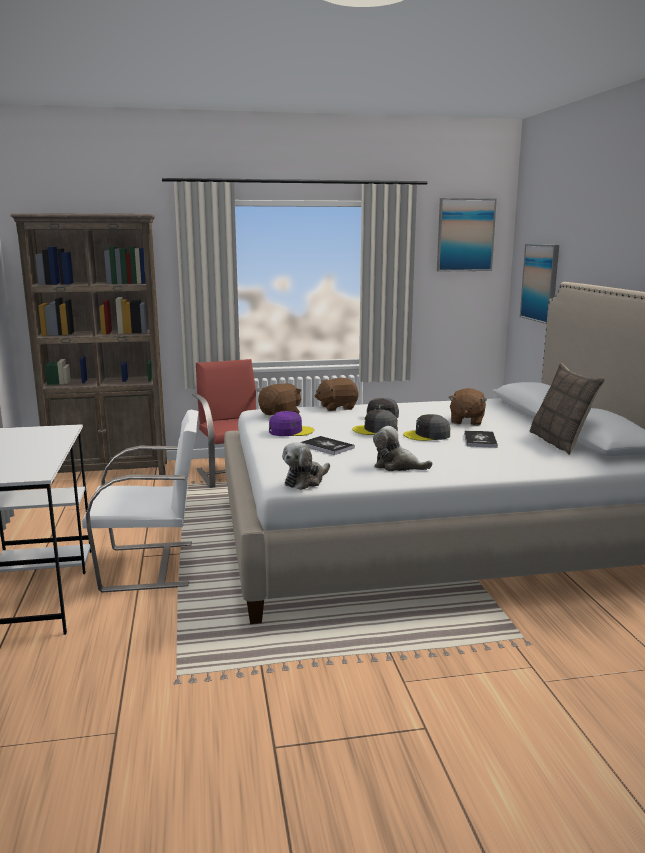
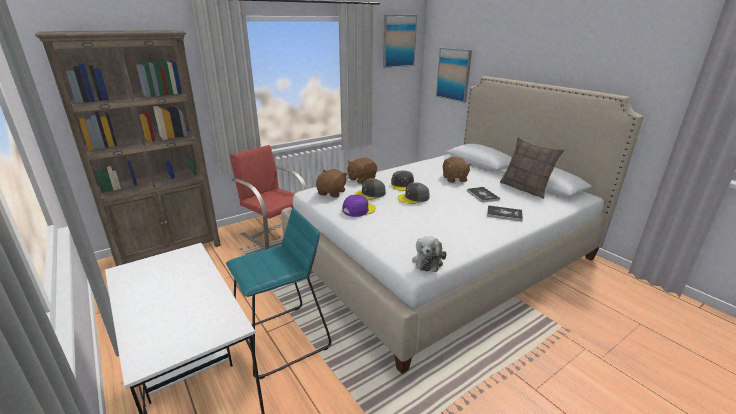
camera: 25 degrees left, 10 degrees up
(151, 566) = (282, 340): white chair -> turquoise stool
(327, 446) = (400, 221): book -> book (504, 214)
(397, 466) = (467, 231): plush toy -> none
(427, 435) = (449, 197): grey cap -> grey cap (370, 194)

